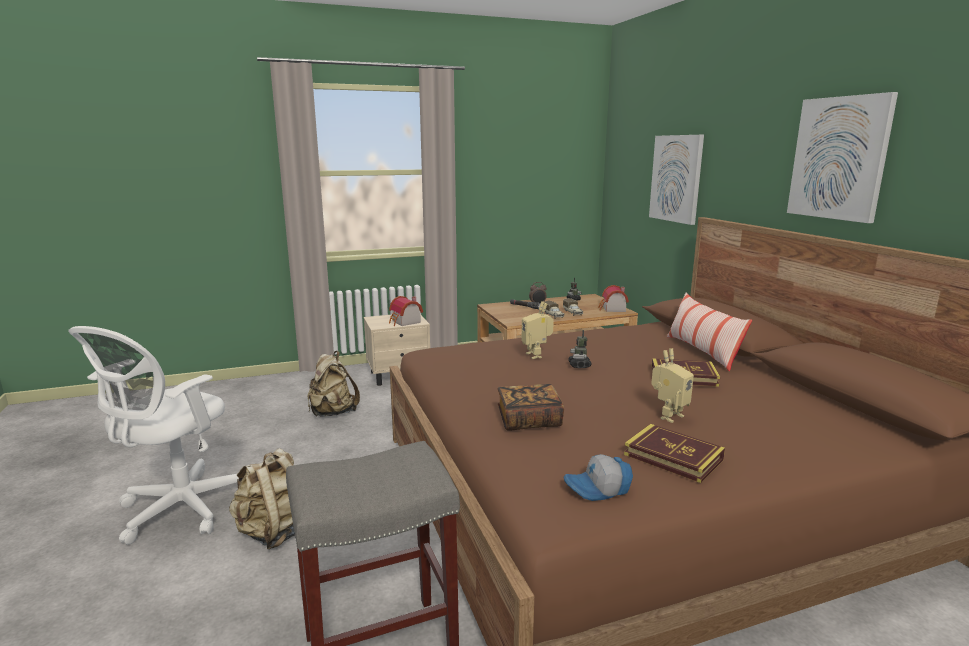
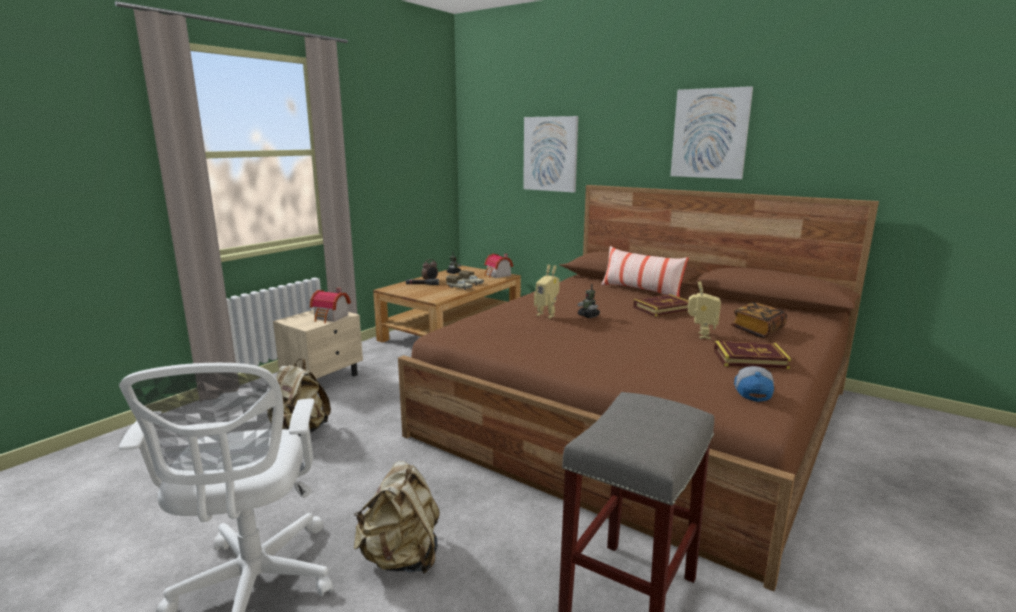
camera: 35 degrees left, 0 degrees up
(529, 420) = (629, 362): book -> book (757, 330)
(598, 489) = (751, 390): cap -> cap turned 150 degrees clockwise

